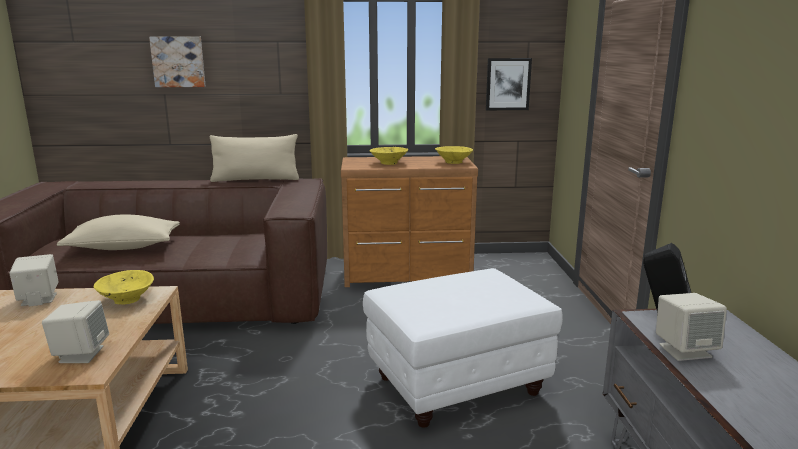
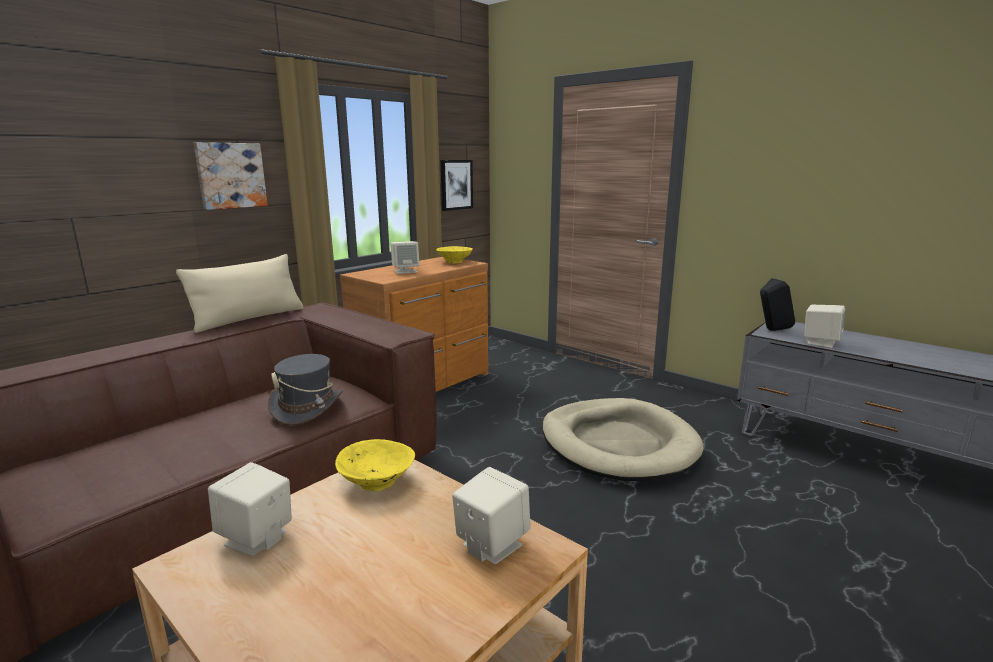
camera: 45 degrees left, 0 degrees up
(123, 247) = (167, 448): beige pillow -> none
(178, 62) = (95, 167): picture -> picture (230, 175)
(215, 249) = (307, 407): none -> grey hat
(389, 163) = (405, 271): yellow bowl -> beige speaker
(457, 384) = (618, 444): white ottoman -> beige dog bed

